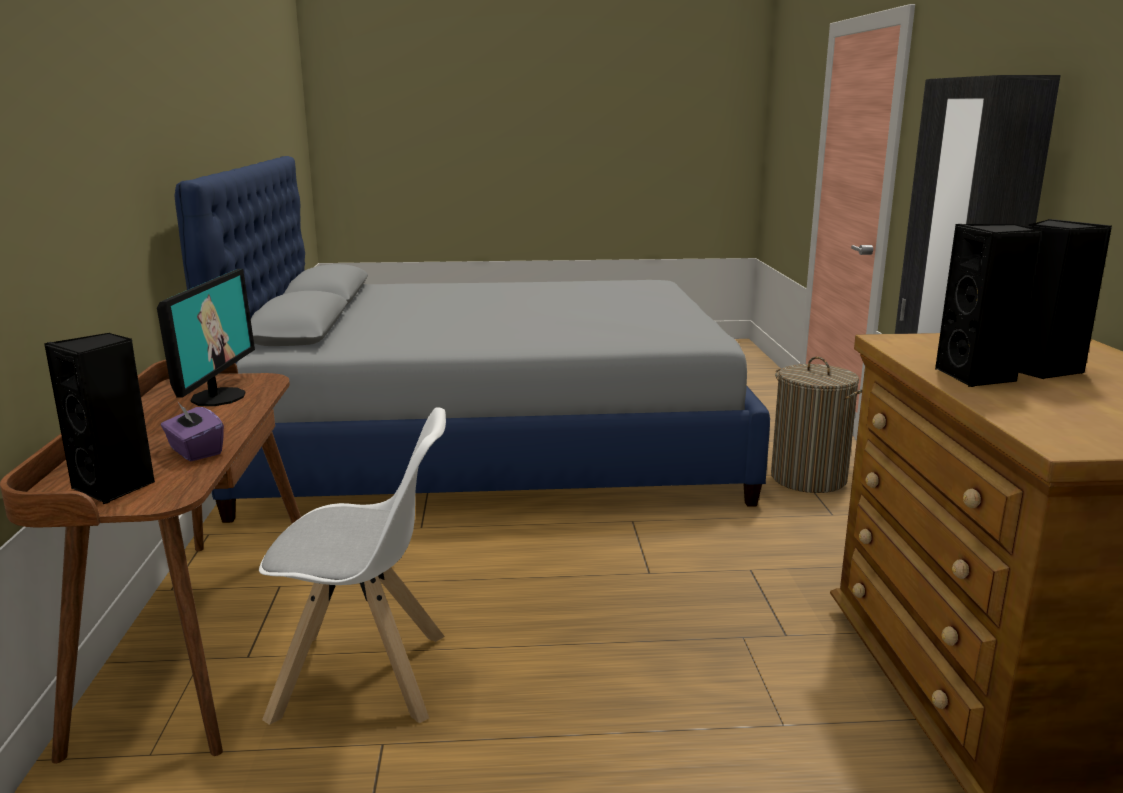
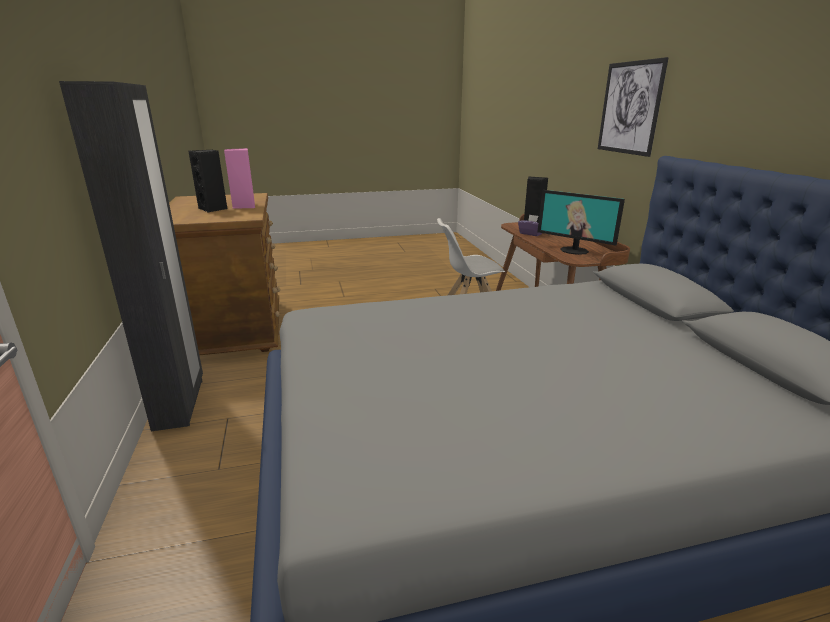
camera: 170 degrees right, 5 degrees up
(77, 114) = (629, 108): none -> picture
(217, 397) = (574, 250): monitor -> monitor turned 45 degrees counterclockwise
(808, 478) = (214, 463): laundry basket -> none
(977, 377) = (244, 206): black speaker -> pink speaker

